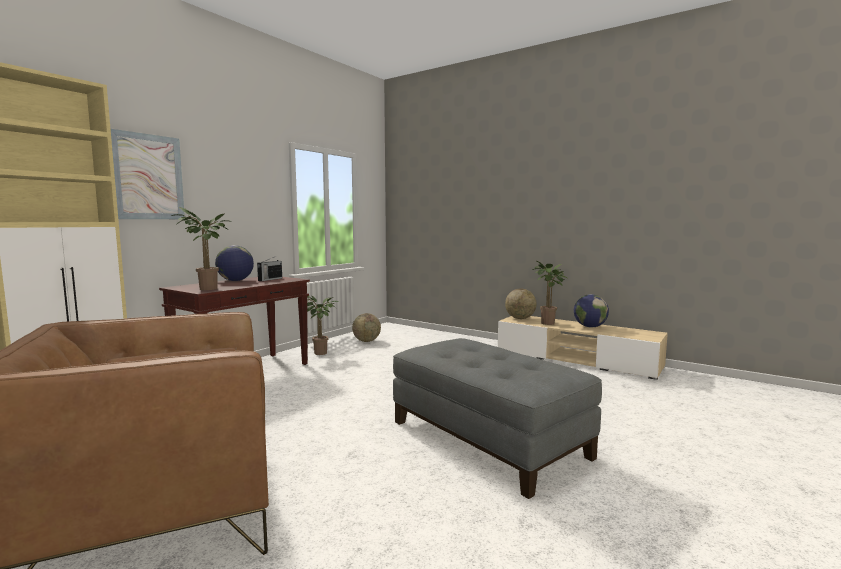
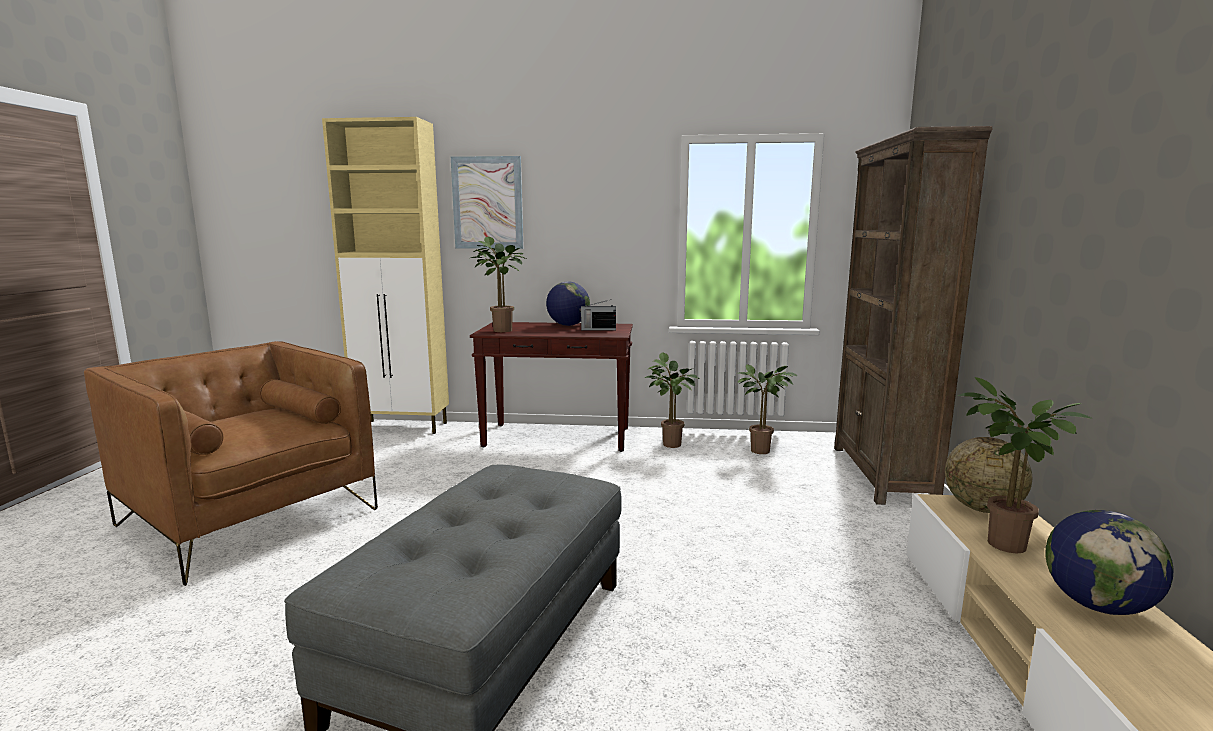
camera: 60 degrees right, 5 degrees up
(366, 341) = (763, 450): globe -> potted plant
(427, 334) = (881, 474): none -> brown bookcase

